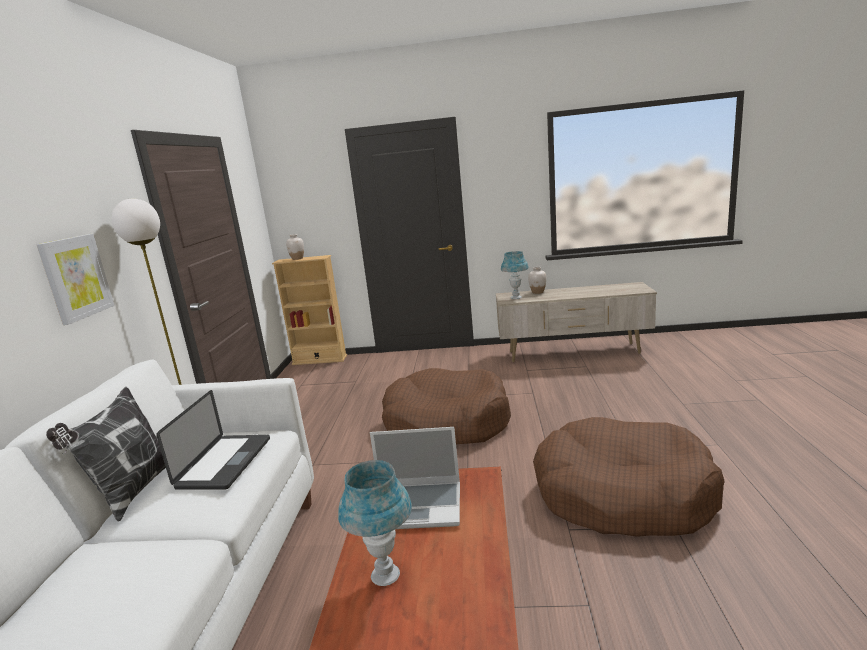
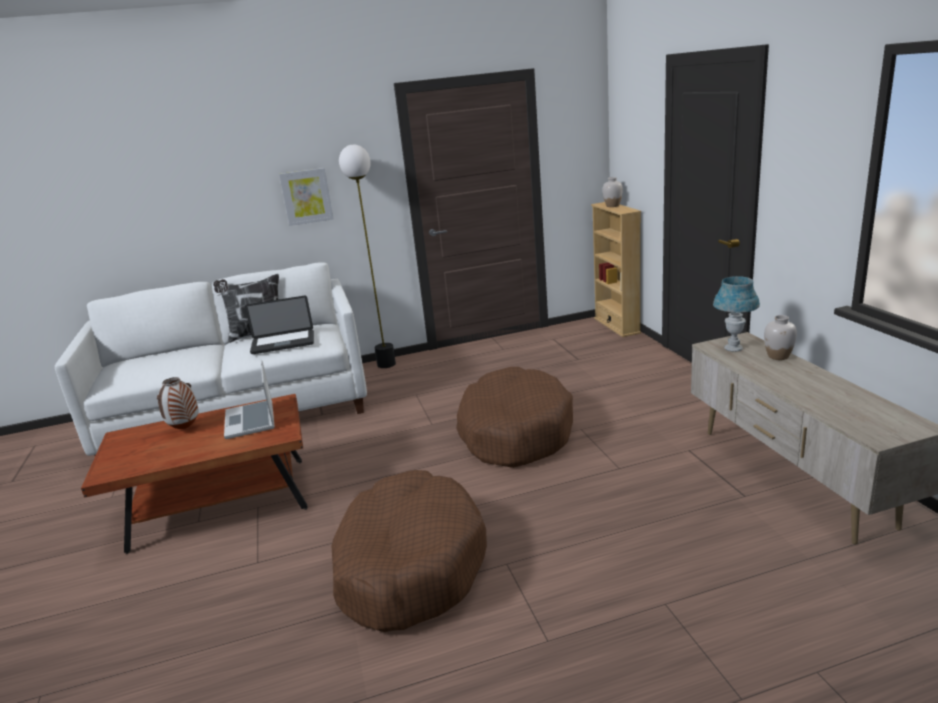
camera: 70 degrees right, 5 degrees up
(385, 575) = (185, 429): blue table lamp -> vase

